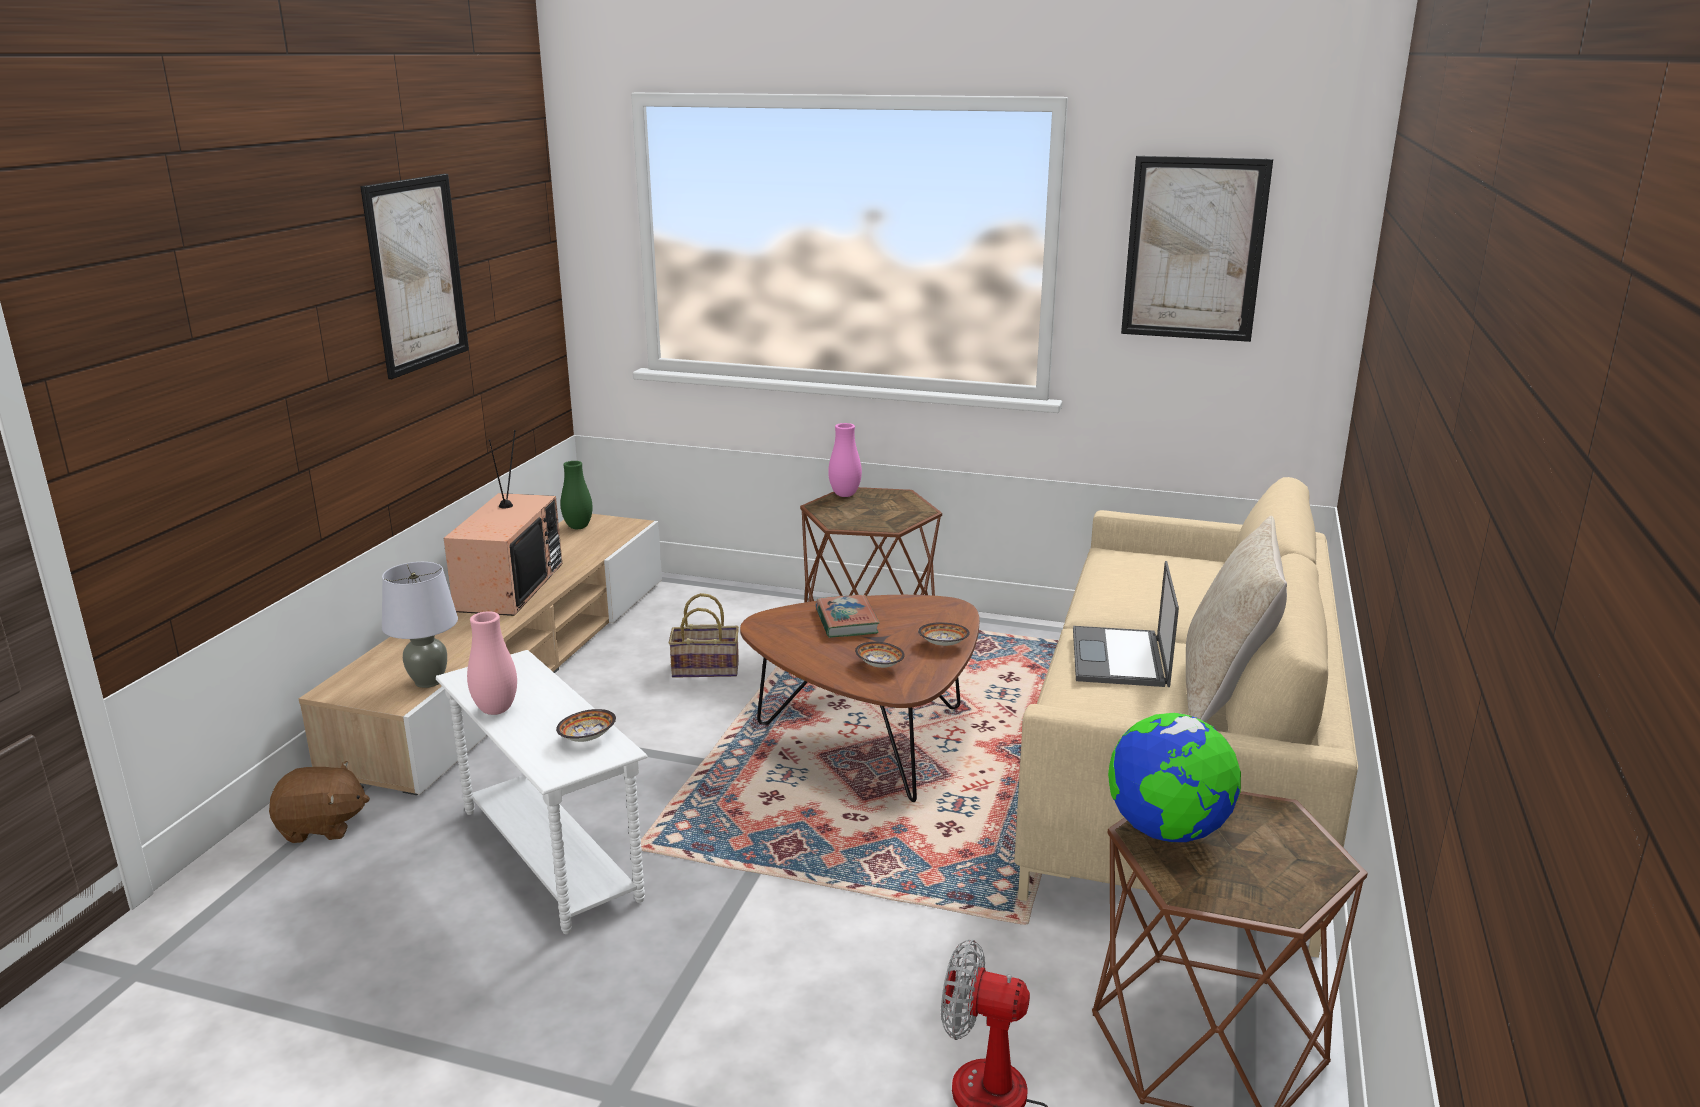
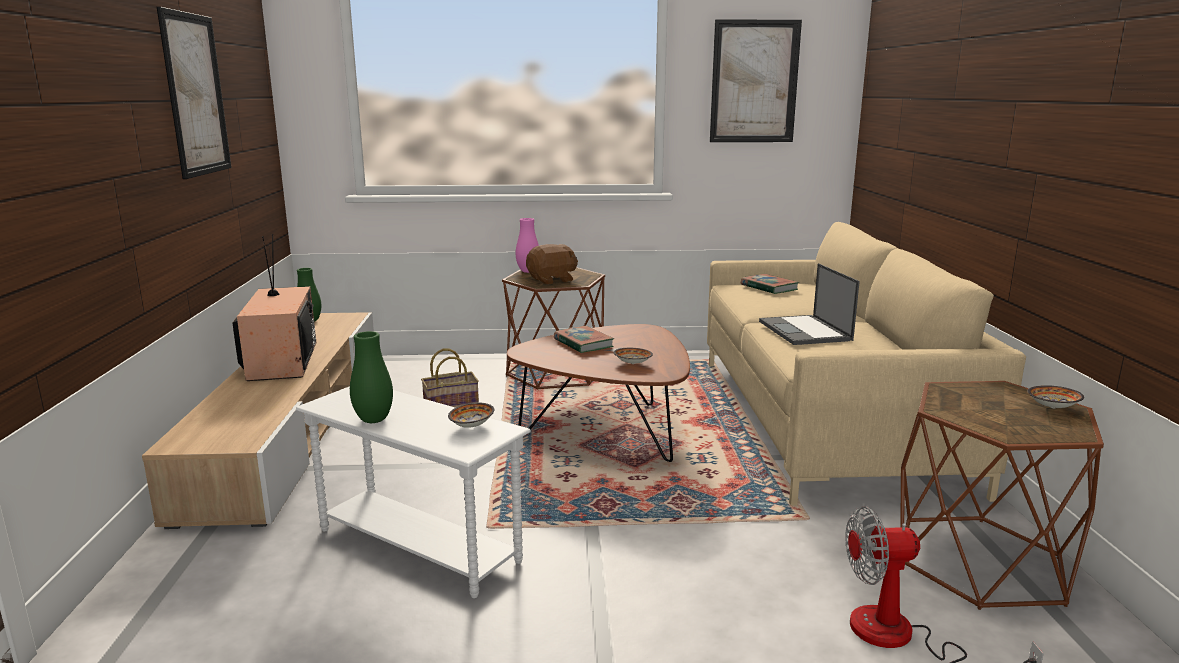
camera: 20 degrees left, 5 degrees down
(322, 827) = (188, 565): brown plush toy -> brown plush toy (552, 280)
(428, 682) = (261, 427): grey table lamp -> none
(496, 710) = (374, 420): pink vase -> green vase
(942, 644) = (662, 347): bowl -> bowl (1051, 407)
(1156, 566) = (769, 287): none -> book
(1167, 832) = (956, 407): globe -> none
(1223, 695) = (888, 340): beige pillow -> none

